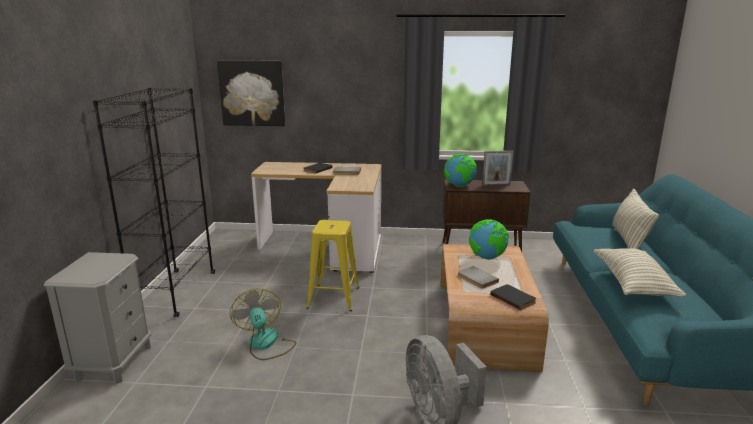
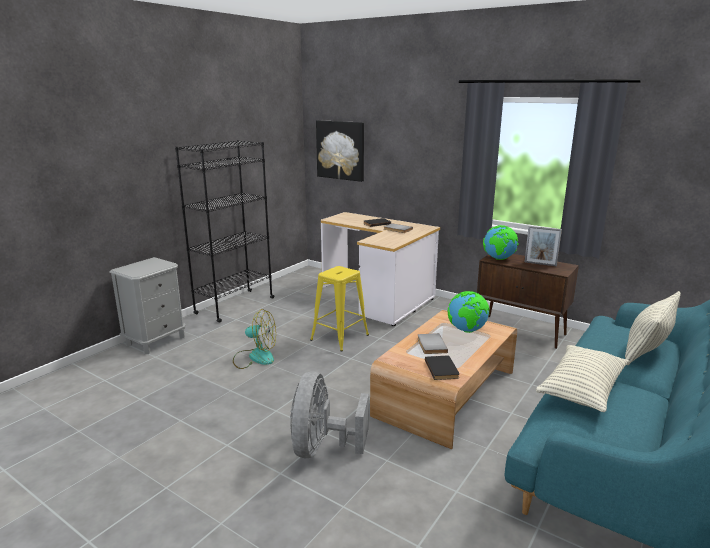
camera: 30 degrees right, 0 degrees up
(265, 344) = (255, 357): fan -> fan turned 90 degrees clockwise

